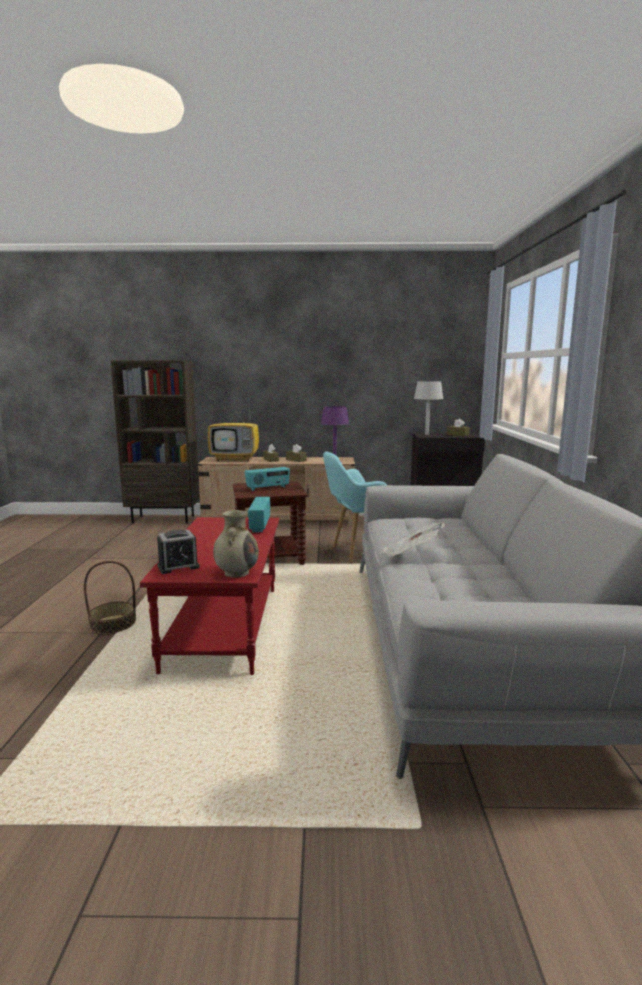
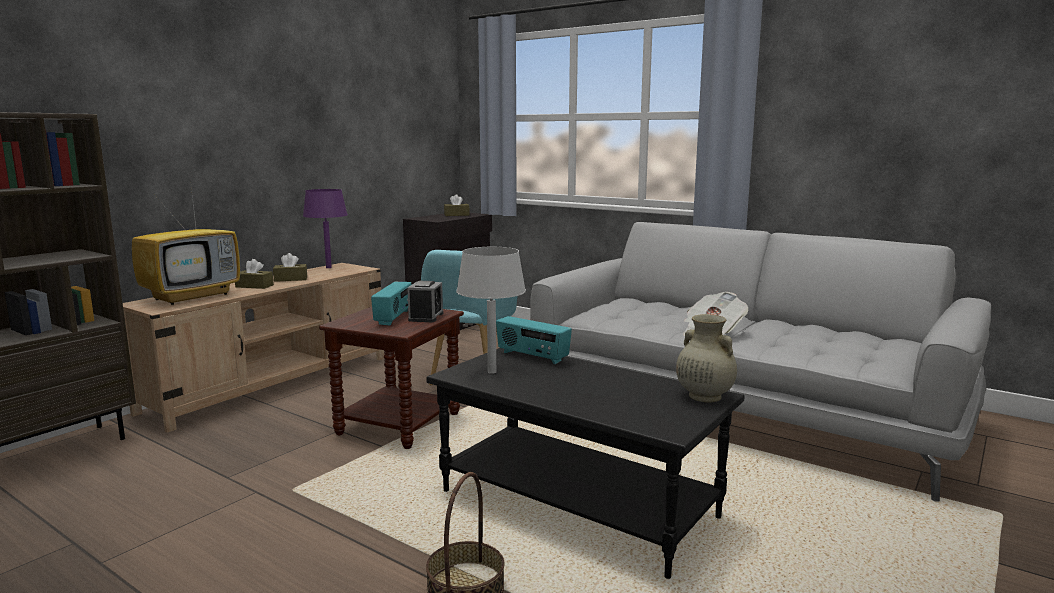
camera: 55 degrees left, 0 degrees up
(178, 566) = (648, 418): alarm clock -> alarm clock (426, 317)
(226, 627) = (579, 504): red coffee table -> black coffee table
(427, 434) = (426, 218): grey table lamp -> grey table lamp (492, 372)

